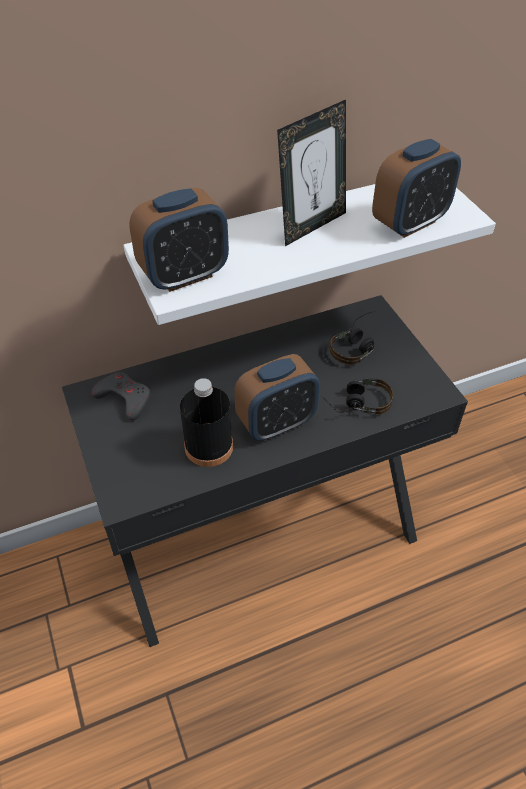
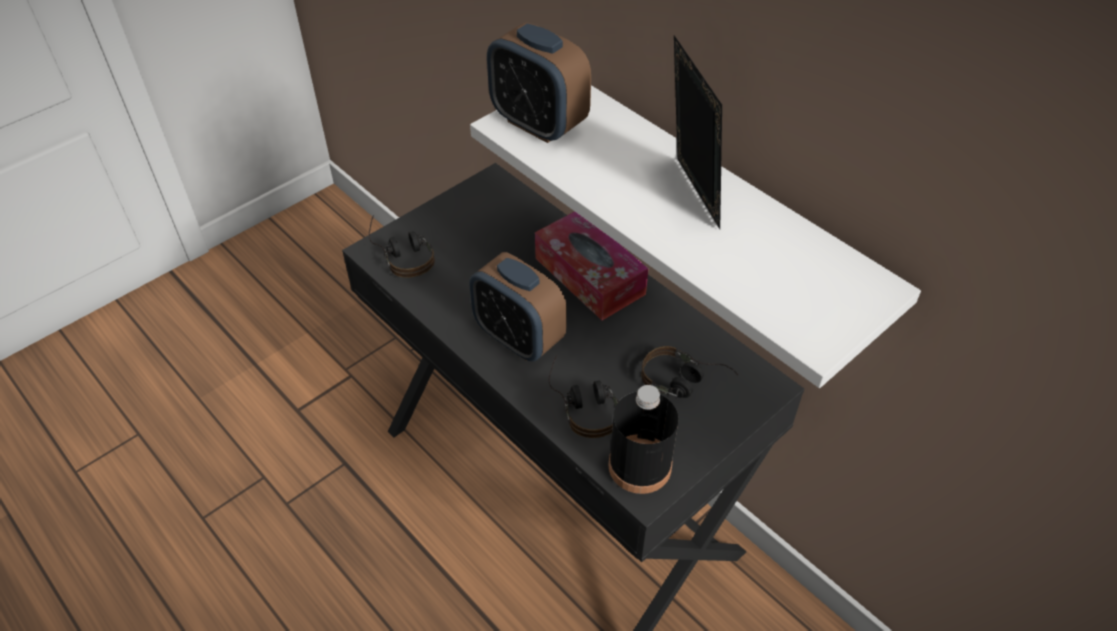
camera: 70 degrees right, 0 degrees up
(124, 398) = (499, 209): grey game controller -> none
(138, 479) = (402, 253): none -> headphones
(209, 447) = (462, 292): black bottle -> black bottle (640, 466)
(232, 364) = (589, 276): none -> tissue box
(311, 226) = (689, 194): picture frame -> picture frame turned 135 degrees counterclockwise
(409, 223) = (756, 283): alarm clock -> none

